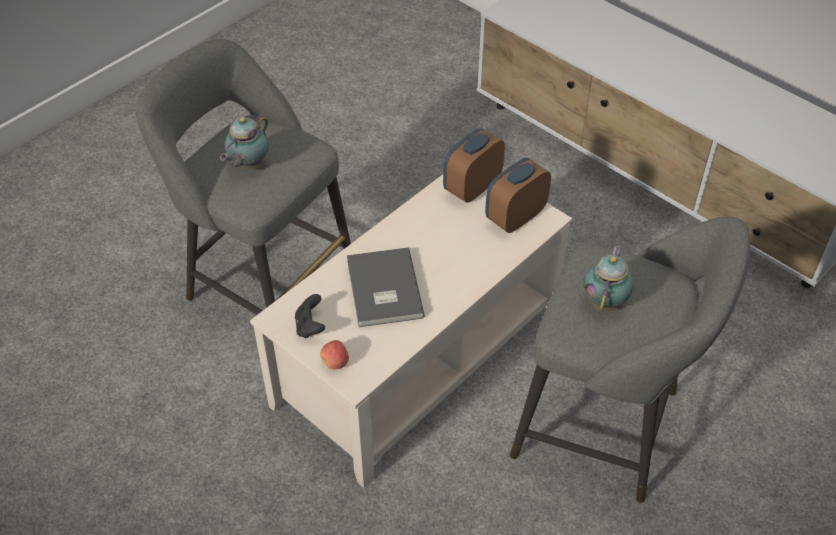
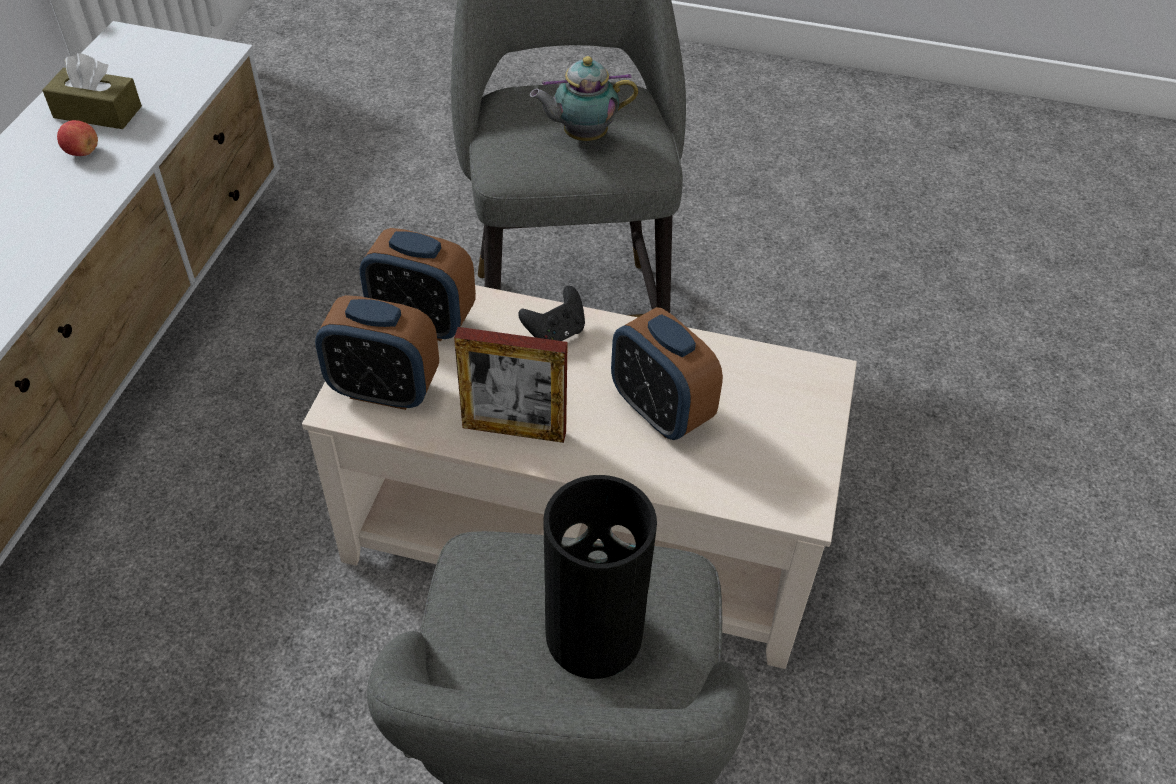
camera: 120 degrees left, 0 degrees up
(248, 166) = (593, 631): teapot -> vase
(310, 326) = (783, 461): black game controller -> black game controller (555, 333)
(336, 362) = (815, 406): apple -> apple (82, 152)
(382, 290) = (660, 410): grey book -> alarm clock
(410, 227) = (514, 430): none -> picture frame
(782, 123) = (97, 112): none -> brown tissue box

